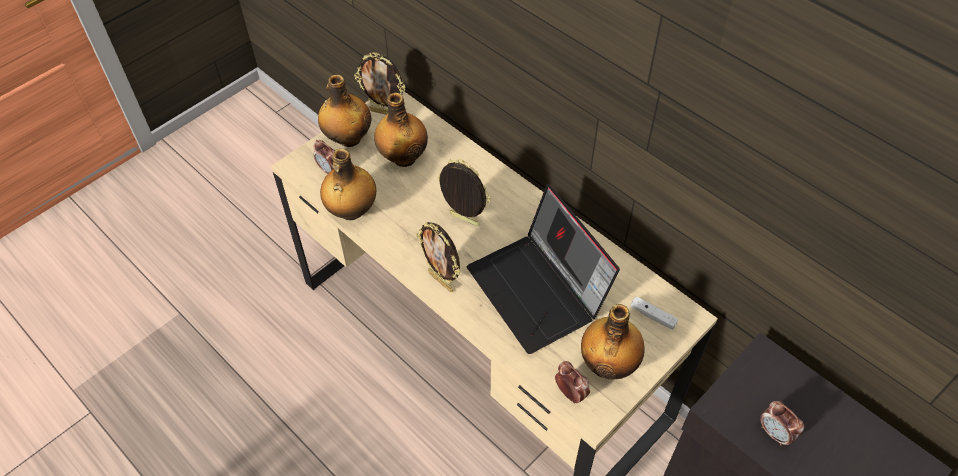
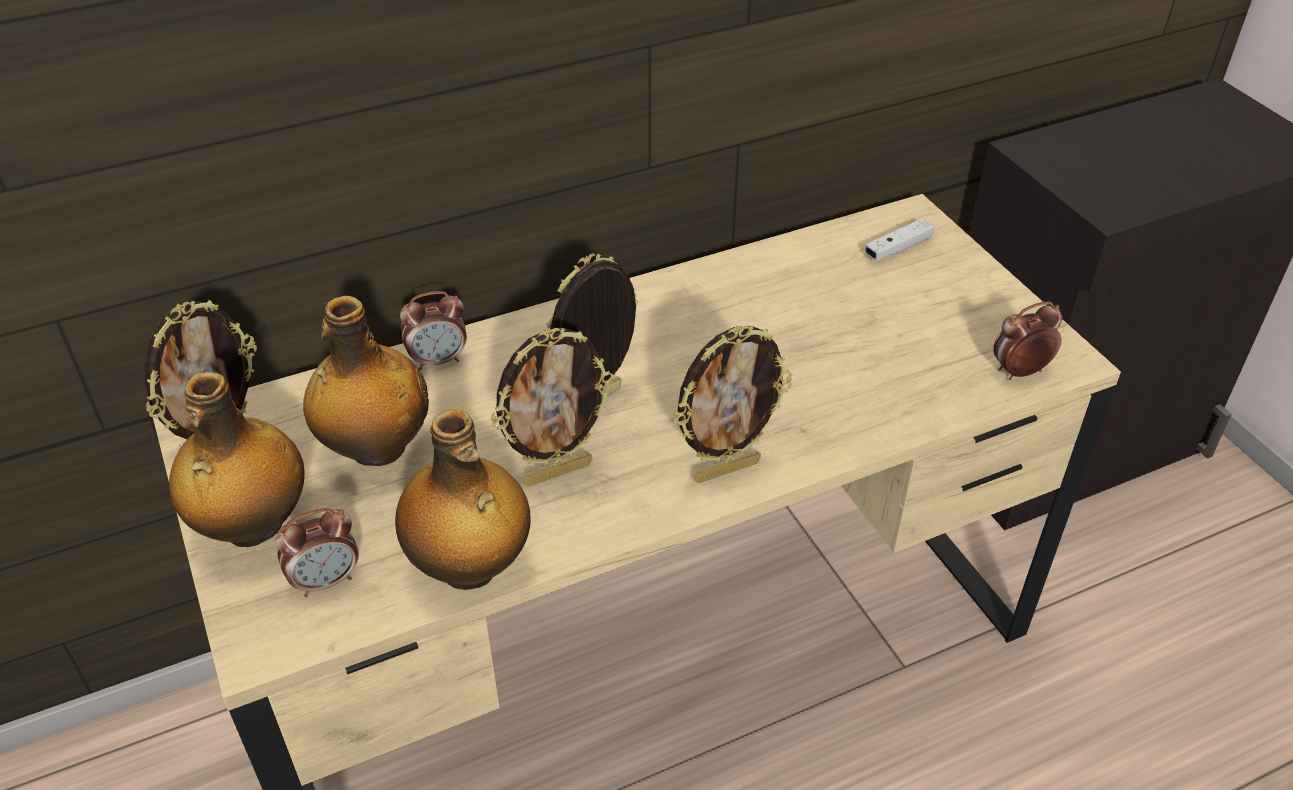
camera: 70 degrees left, 10 degrees down
(415, 221) = (557, 472): none -> picture frame
(539, 291) = (802, 351): laptop -> none
(609, 364) = (974, 316): bottle -> none
(775, 433) = (1157, 178): alarm clock -> alarm clock (438, 360)

